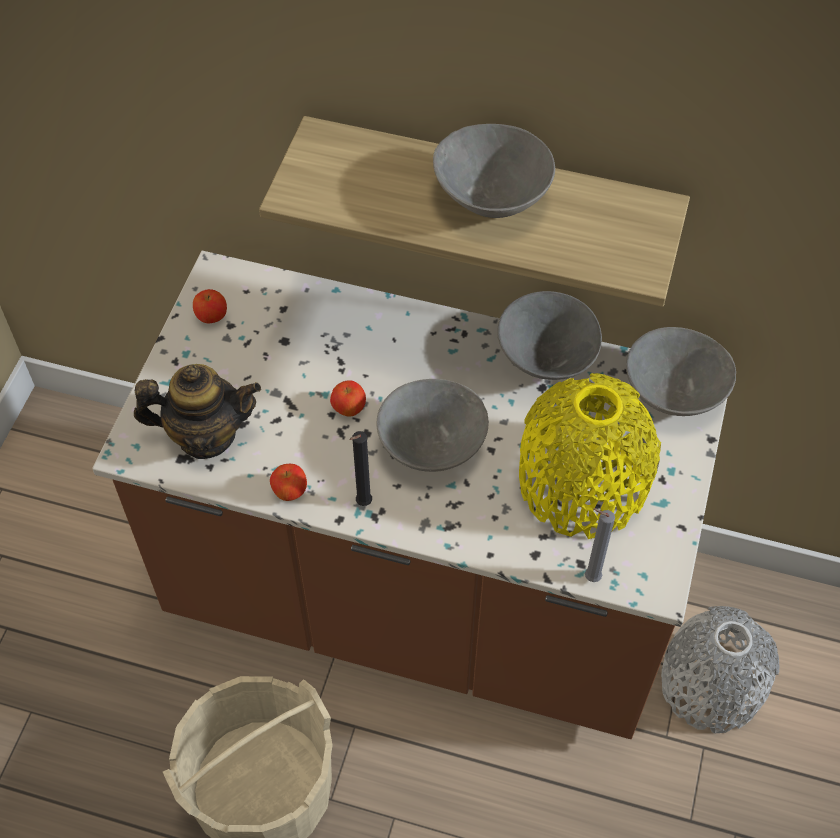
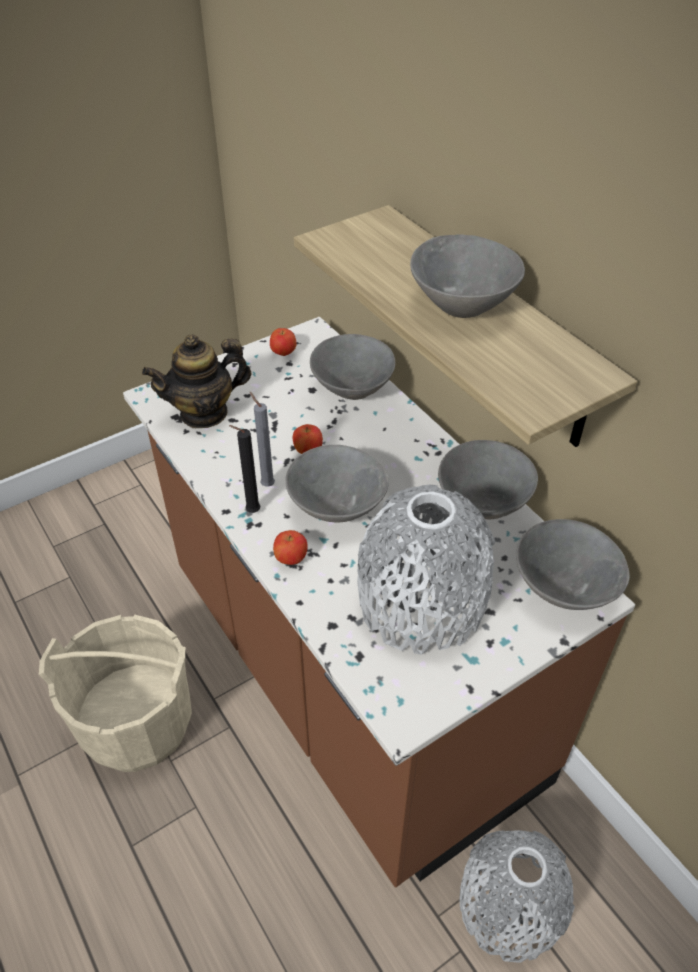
camera: 40 degrees right, 10 degrees down
(206, 435) = (204, 413): teapot -> teapot turned 120 degrees clockwise
(289, 491) = (215, 475): apple -> apple (291, 558)
(323, 316) = (352, 389): none -> grey bowl
(582, 483) = (421, 602): yellow vase -> grey vase
(589, 577) = (355, 670): grey candle -> grey candle (266, 484)

